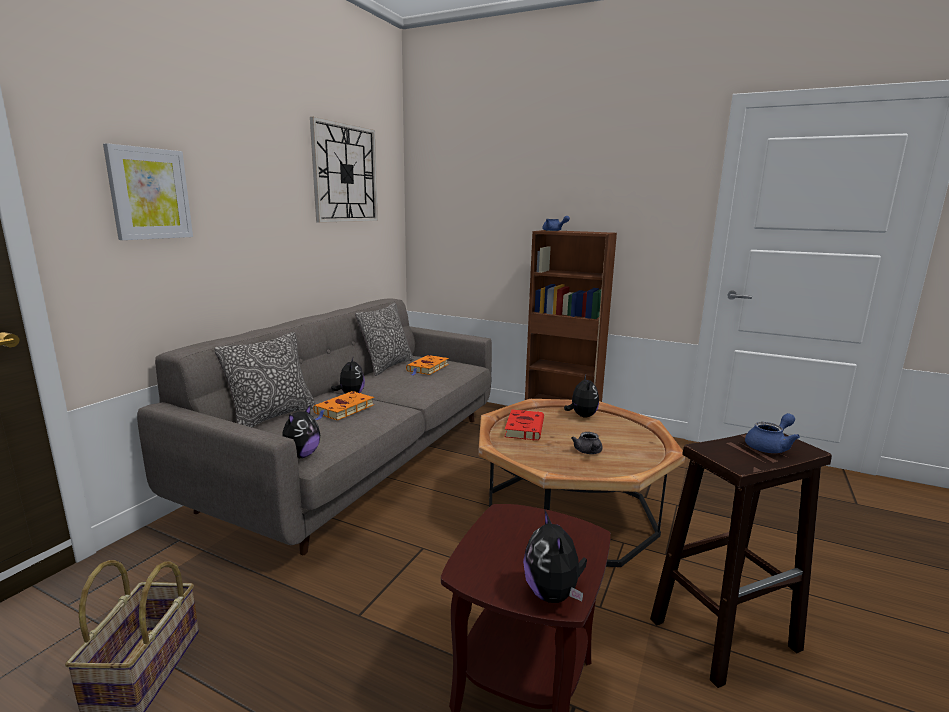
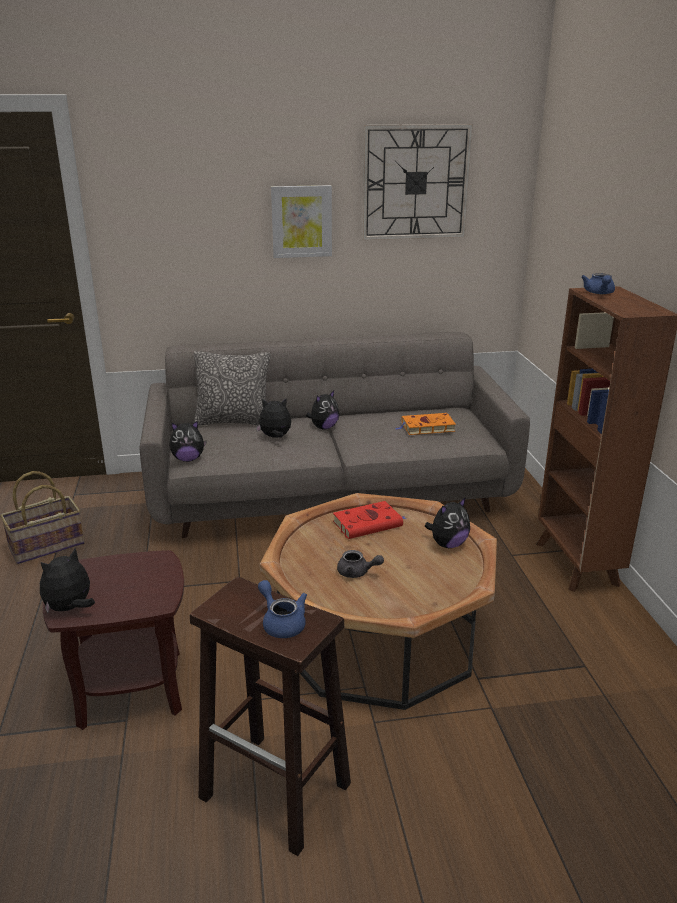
camera: 55 degrees right, 10 degrees up
(149, 194) = (174, 218): picture -> picture (301, 221)
(343, 409) = (275, 437): orange book -> plush toy
(387, 366) = (405, 411): pillow -> none
(588, 452) = (357, 573): grey teapot -> grey teapot turned 120 degrees counterclockwise
(770, 446) = (281, 622): blue teapot -> blue teapot turned 150 degrees counterclockwise

